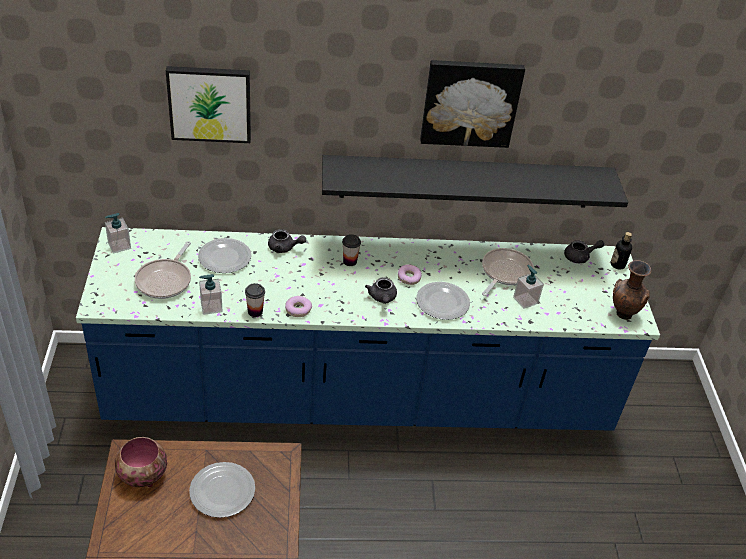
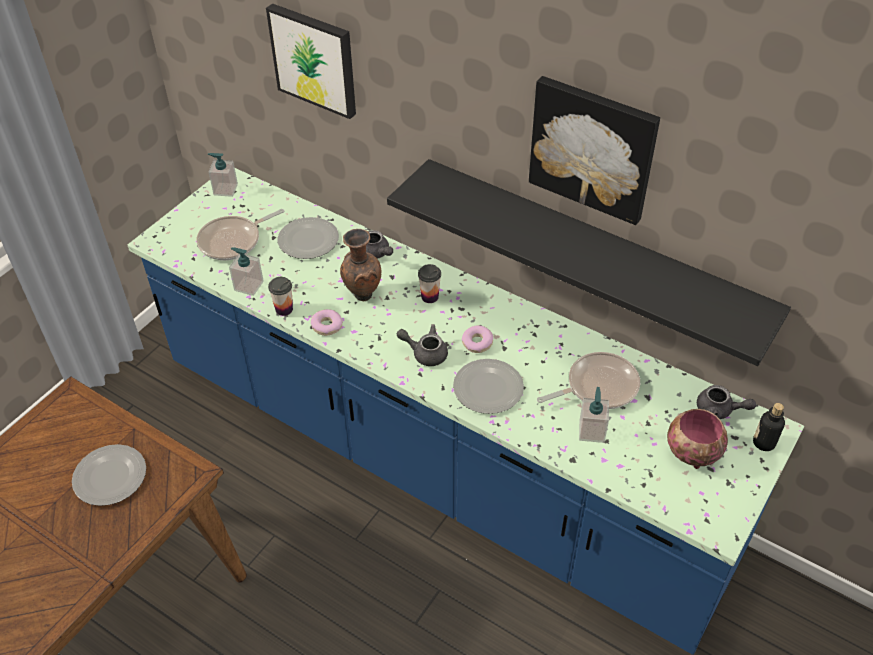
camera: 40 degrees right, 5 degrees up
(142, 476) = (61, 424): bowl -> bowl (691, 453)
(382, 298) = (425, 353): grey teapot -> grey teapot turned 75 degrees clockwise
(622, 315) = (705, 509): brown vase -> brown vase (362, 294)

